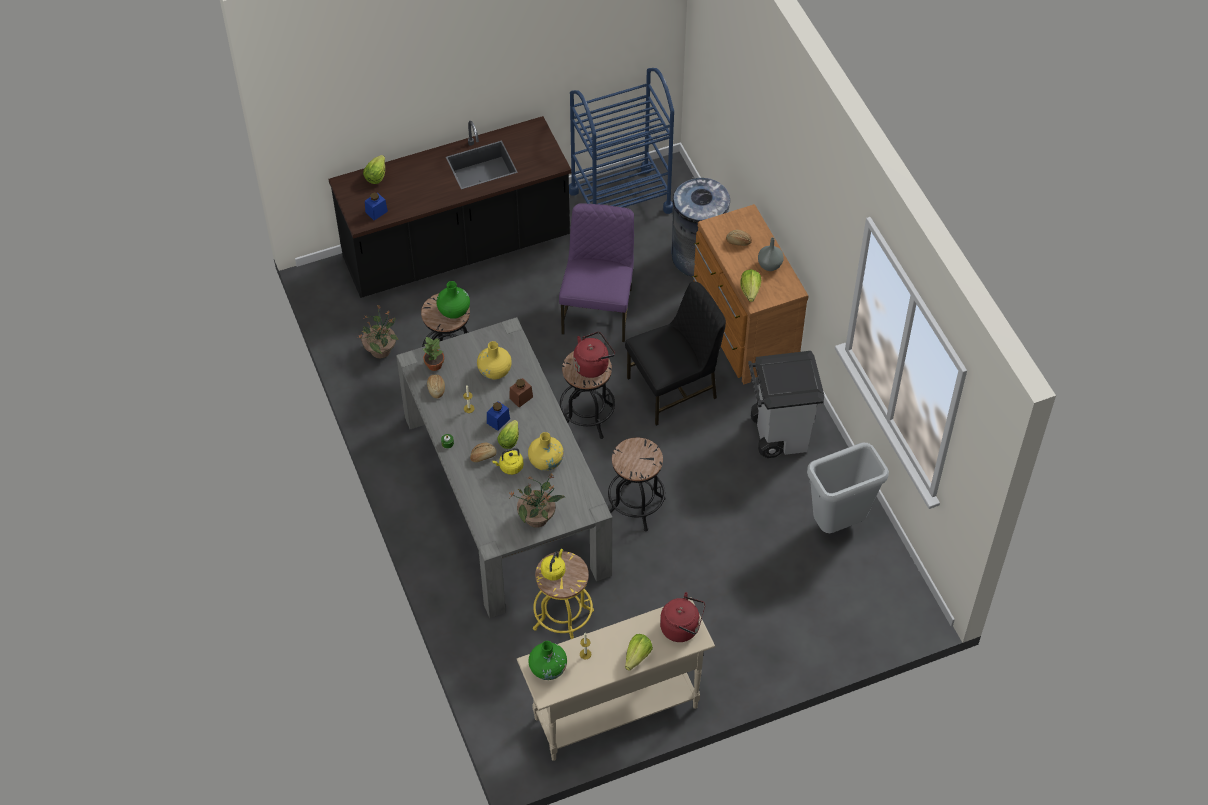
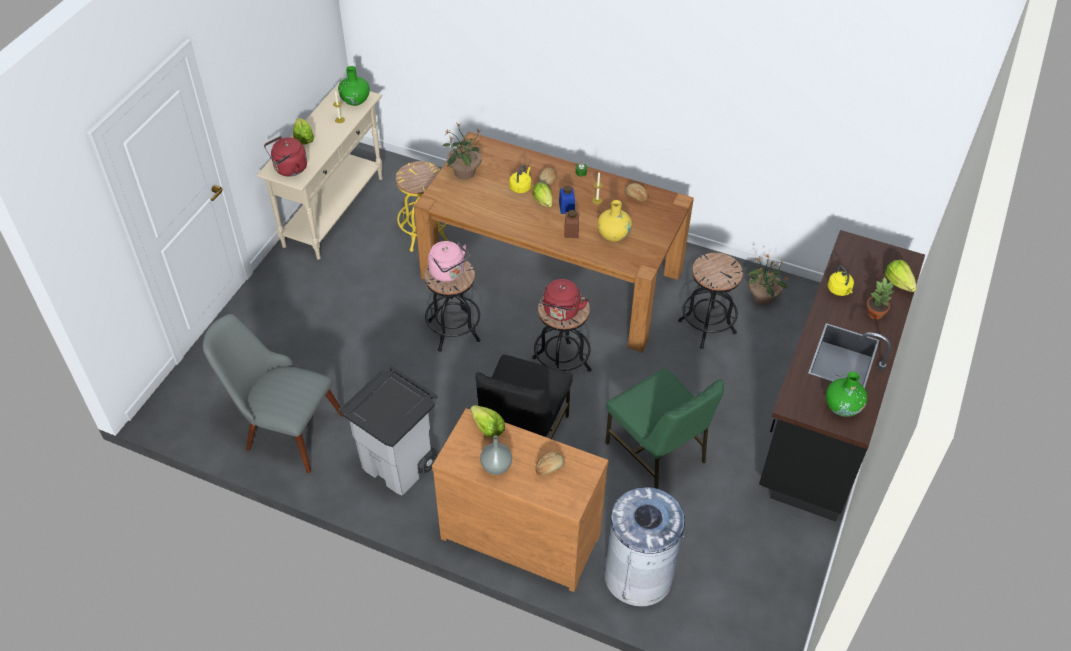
camera: 135 degrees right, 5 degrees down
(376, 212) = (852, 257): blue jar -> none
(434, 365) = (659, 209): potted plant -> potted plant (875, 313)
(454, 311) = (712, 274): green vase -> green vase (842, 407)
(505, 494) = (552, 274): grey dining table -> brown dining table
(546, 461) = (501, 206): yellow vase -> none
(553, 570) = (426, 174): yellow kettle -> yellow kettle (839, 290)
(599, 310) = (657, 453): purple chair -> green chair
(620, 200) = (771, 574): blue cart -> none
(637, 459) = (449, 273): none -> pink kettle
(838, 525) = (283, 429): grey trash can -> grey chair

